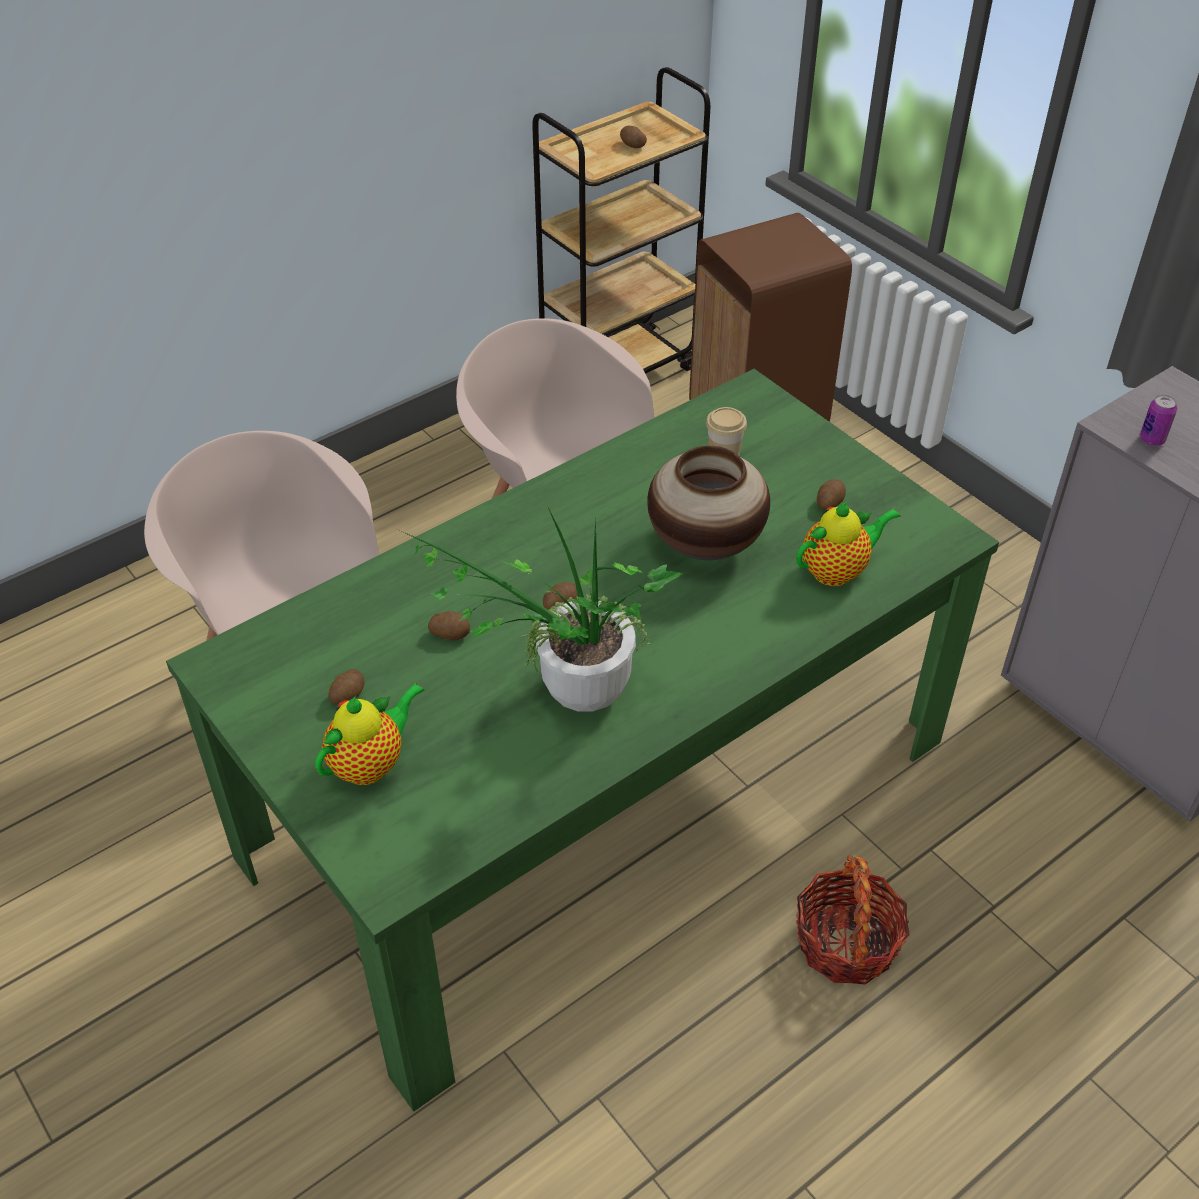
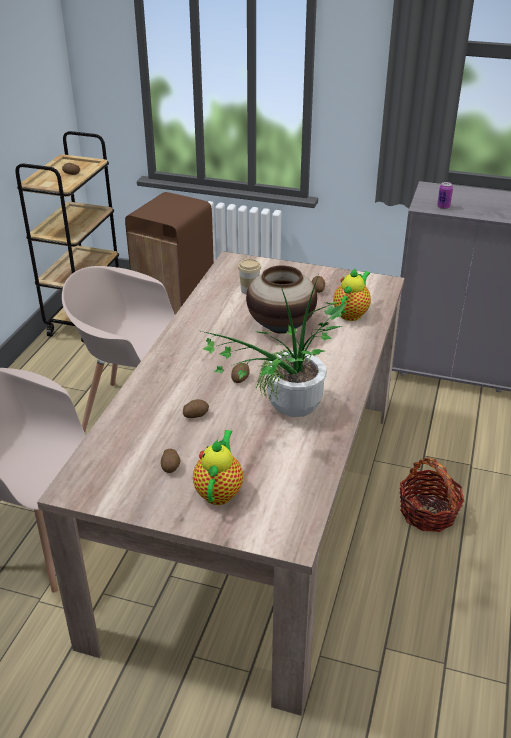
camera: 35 degrees left, 10 degrees down
(599, 798) = (255, 511): green dining table -> beige dining table

